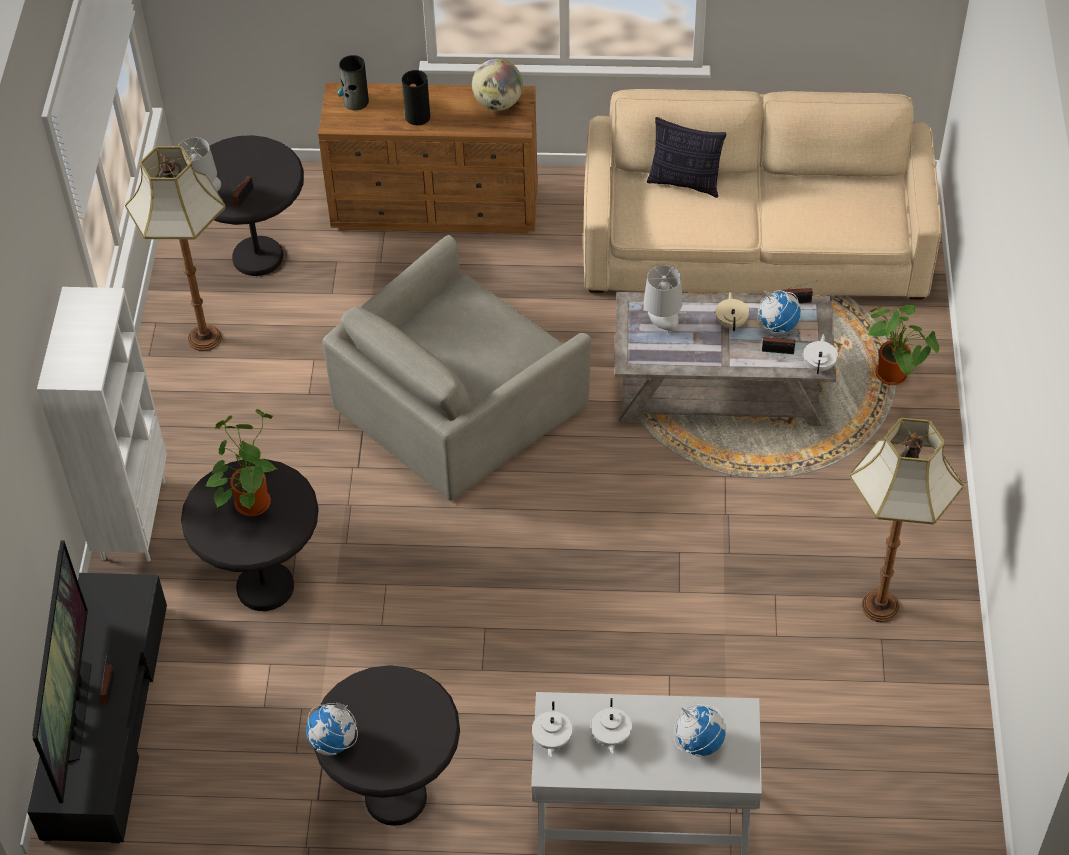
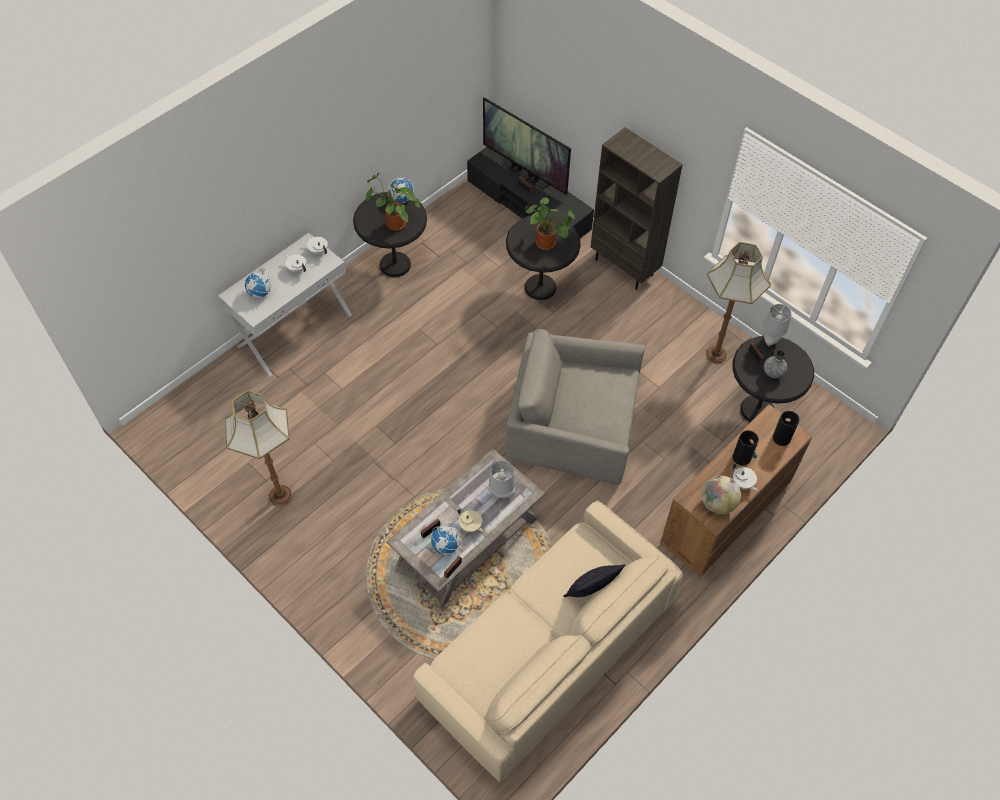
camera: 130 degrees right, 5 degrees up
(132, 519) = (625, 267): white bookcase -> brown bookcase
(256, 170) = (772, 374): none -> grey vase
(458, 402) = (573, 424): grey armchair -> grey armchair turned 75 degrees counterclockwise
(819, 365) = (402, 541): white teapot -> white teapot (742, 484)
(894, 376) = (389, 631): potted plant -> potted plant (393, 224)

